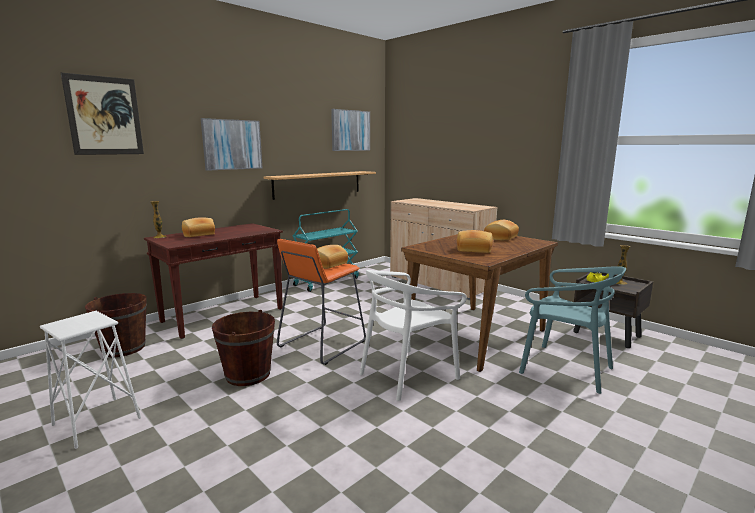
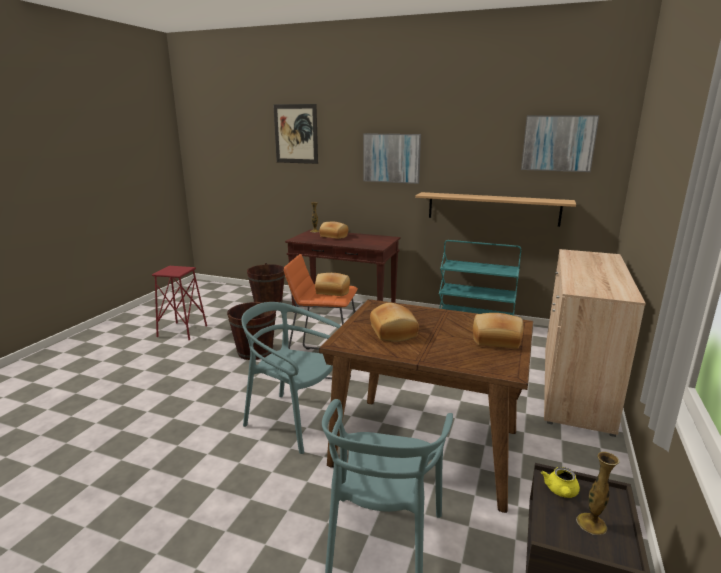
camera: 65 degrees right, 5 degrees up
(96, 421) = (182, 331): white stool -> red stool
(407, 374) = (294, 420): white chair -> turquoise chair

